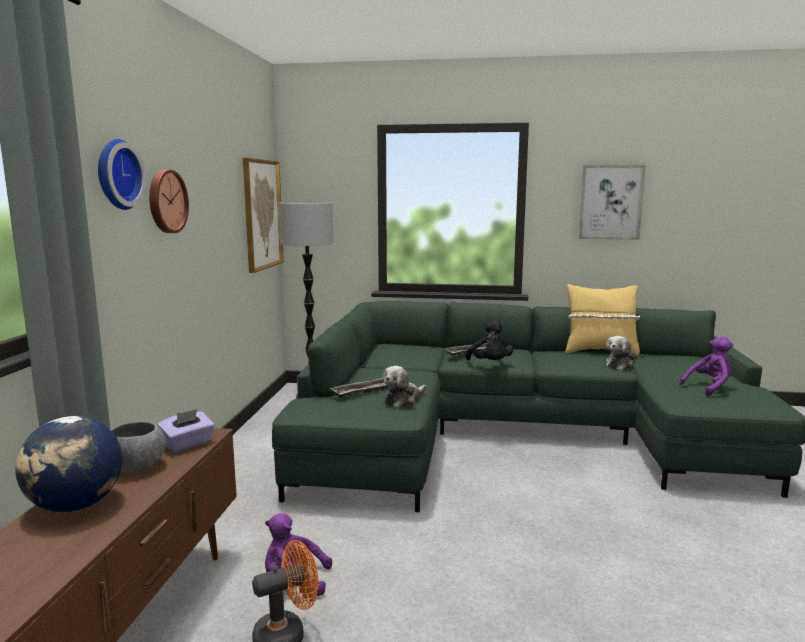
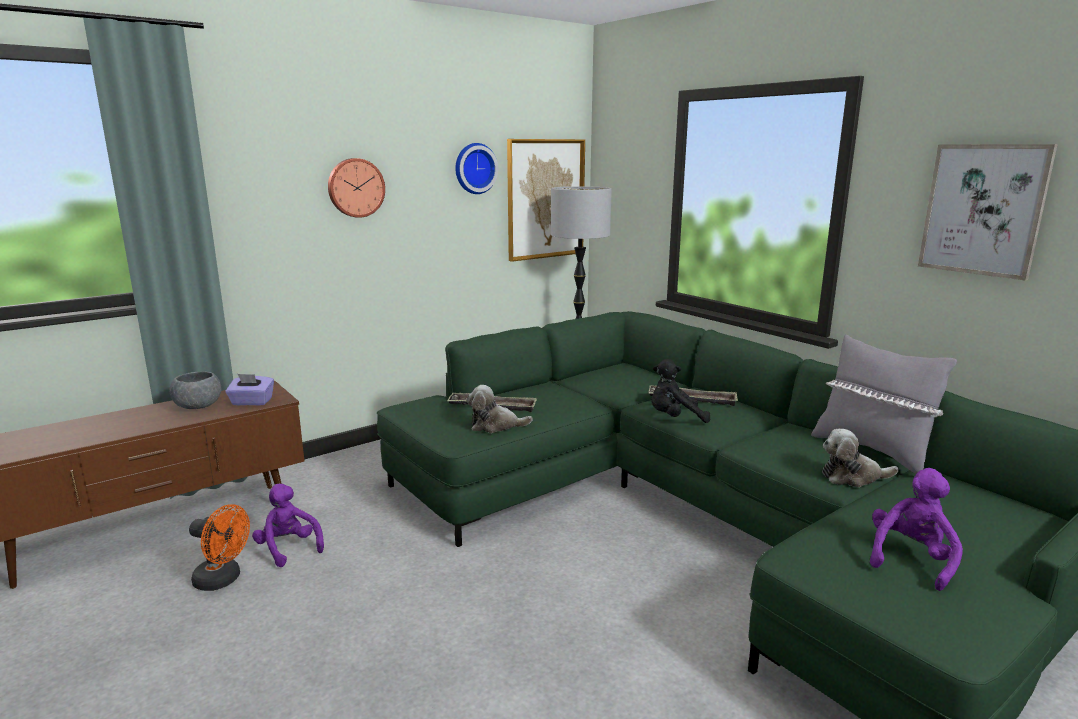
camera: 45 degrees right, 5 degrees up
(76, 506) = (126, 418): globe -> none
(116, 174) = (278, 165): wall clock -> wall clock (474, 168)
(490, 364) = (674, 418): black plush toy -> black plush toy turned 60 degrees clockwise
(600, 351) = (872, 450): yellow pillow -> grey pillow
(709, 388) = (911, 559): purple plush toy -> purple plush toy turned 75 degrees counterclockwise

